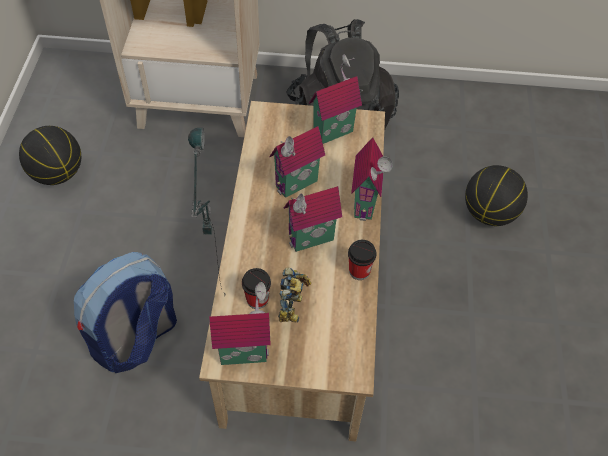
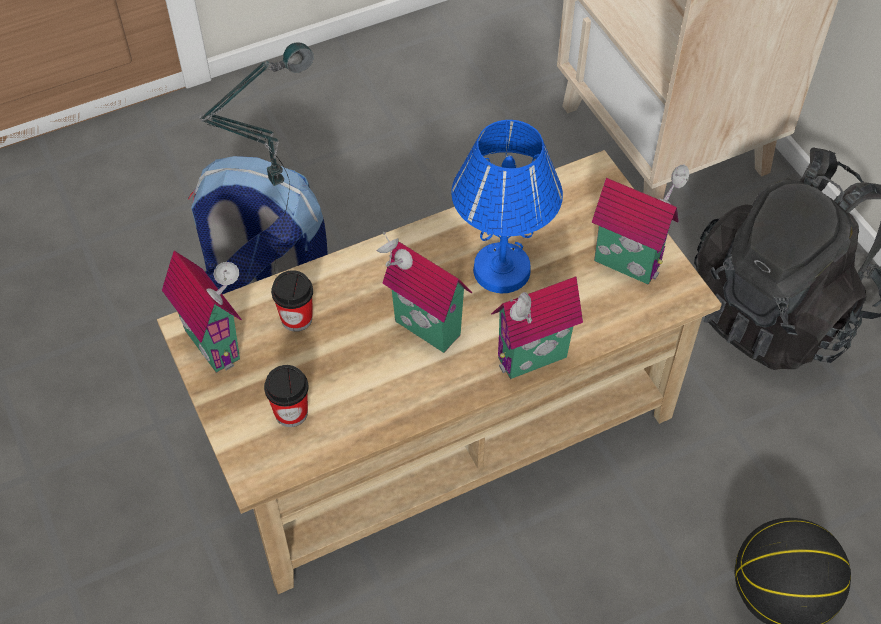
camera: 60 degrees right, 0 degrees up
(58, 173) = (433, 78): basketball -> none
(293, 307) = (310, 361): toy robot -> none
(298, 186) = (502, 271): toy house -> blue table lamp
(359, 271) = (415, 405): cup -> cup (291, 413)

